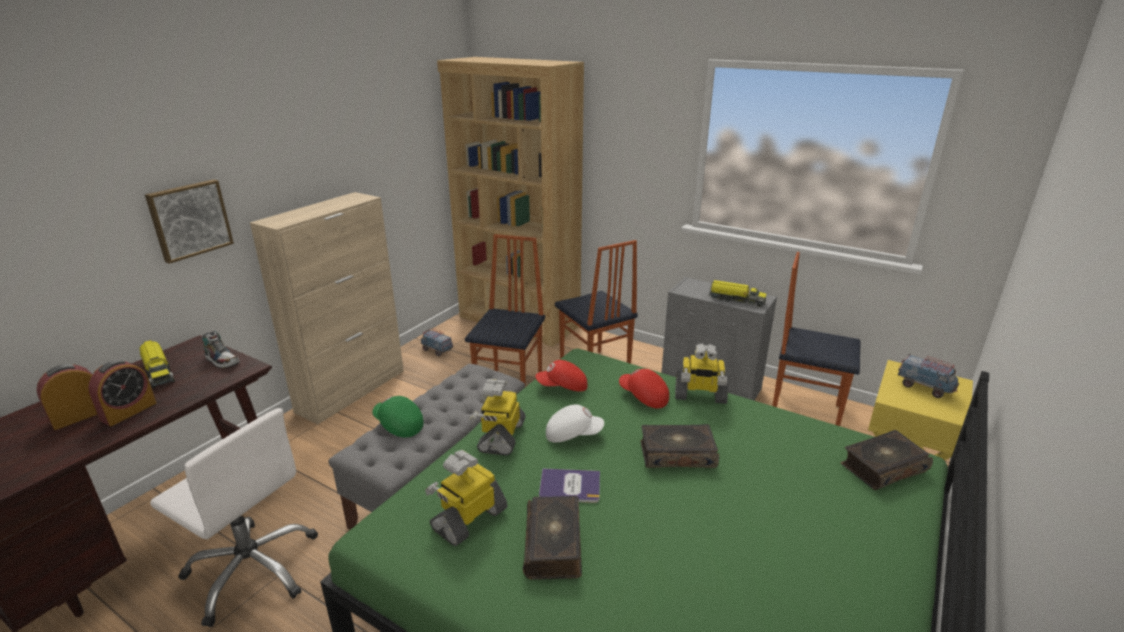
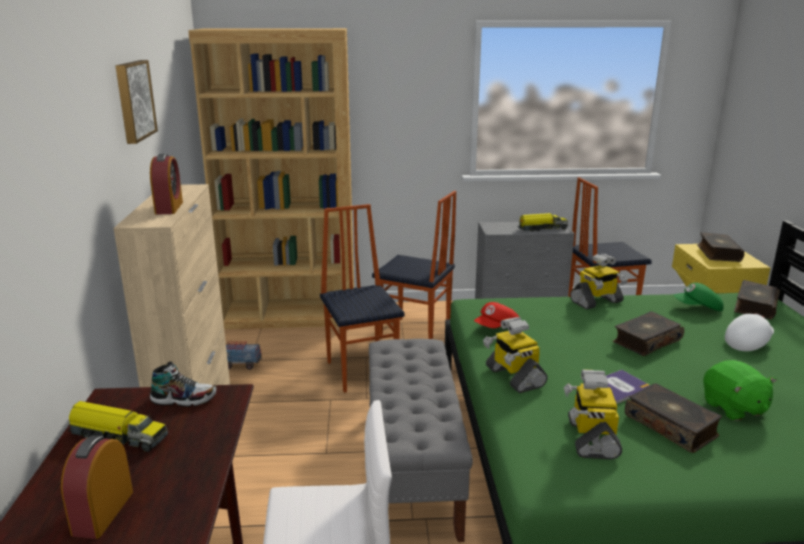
camera: 35 degrees left, 5 degrees down
(128, 411) = (166, 481): alarm clock -> alarm clock (169, 208)
(189, 219) = (70, 230): picture -> picture (133, 100)
(398, 425) = (398, 408): green cap -> green cap (698, 308)
(573, 434) = (560, 356): white cap -> white cap (747, 342)
(643, 397) = (564, 315): red cap -> none
(645, 560) = (733, 408): none -> green plush toy
(924, 387) = (718, 253): toy truck -> book

